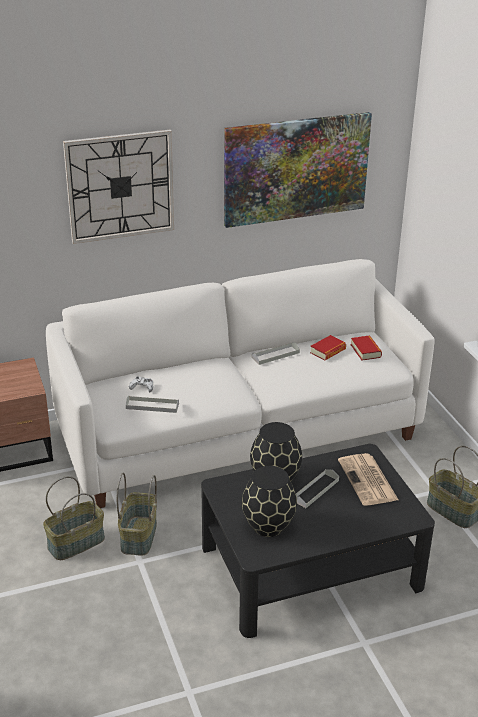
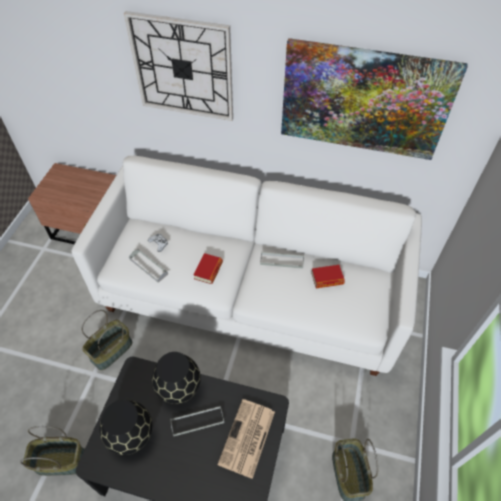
camera: 35 degrees right, 20 degrees up
(76, 542) = (73, 332): basket -> basket (61, 460)
(365, 351) = (360, 295): book -> book (208, 270)

